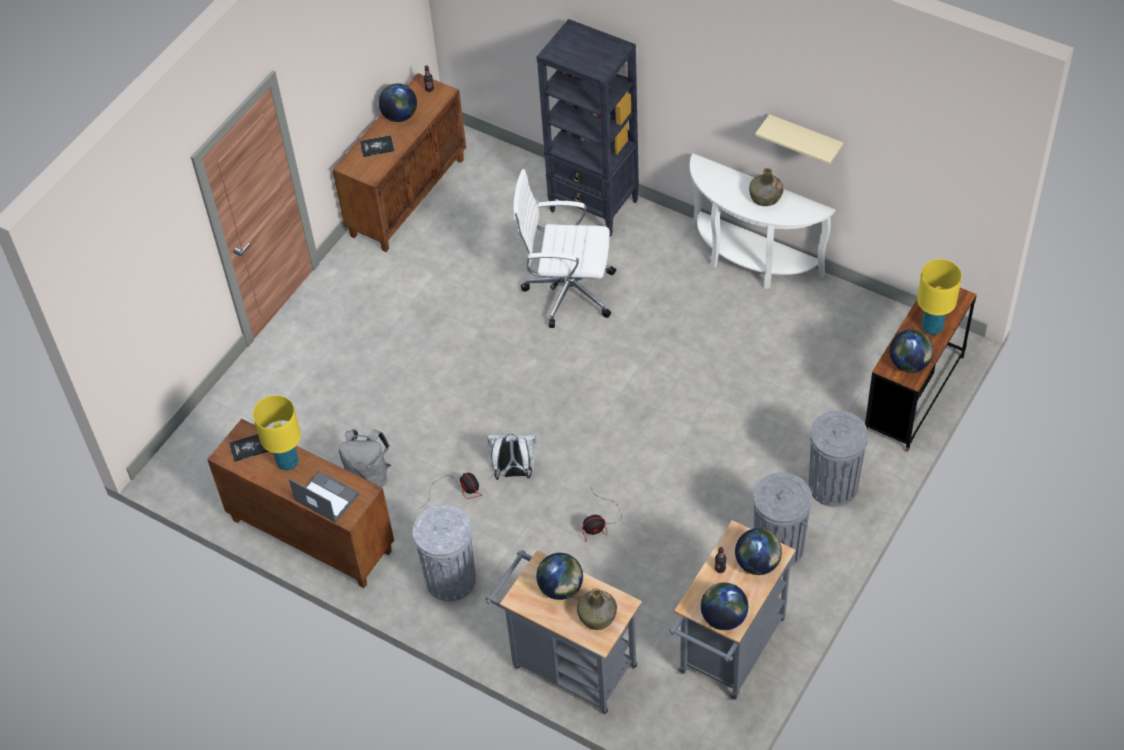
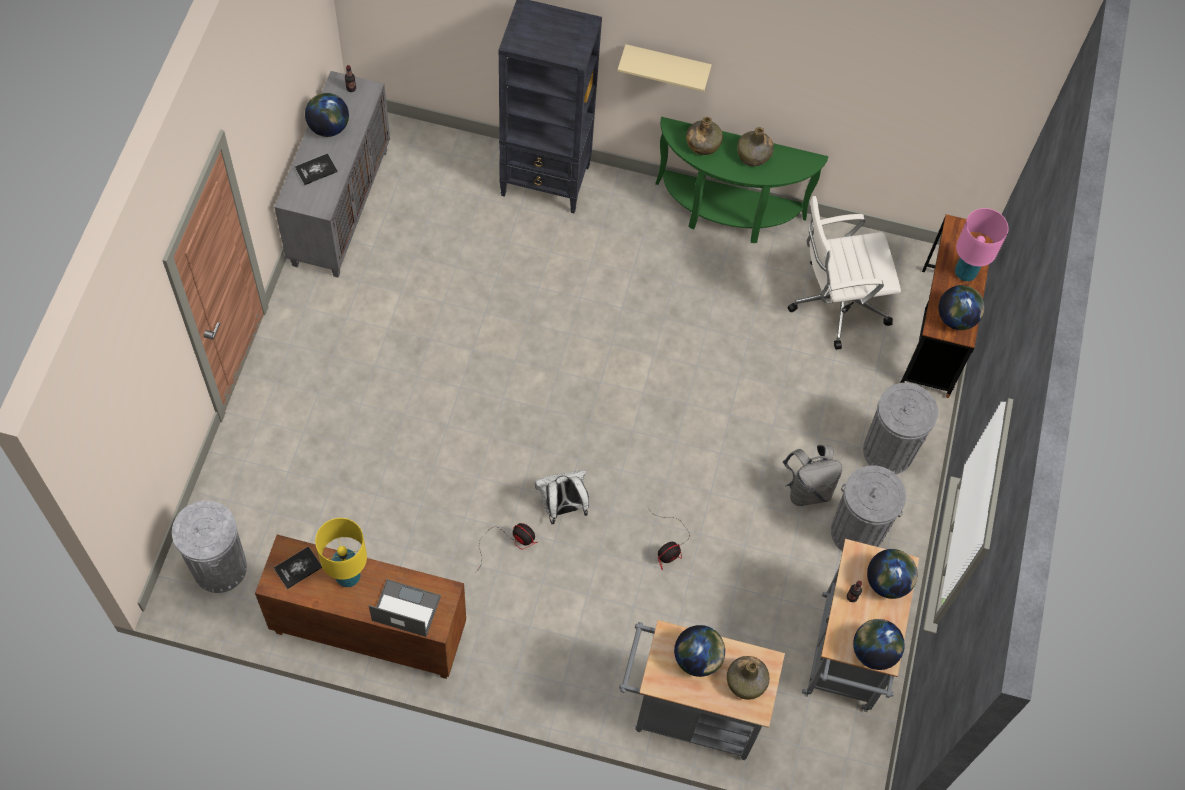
camera: 25 degrees left, 10 degrees up
(369, 476) = (408, 547): grey backpack -> grey backpack (807, 489)
(407, 196) = (340, 206): brown cabinet -> grey cabinet
(450, 579) = (535, 646): grey trash can -> grey trash can (219, 567)
(567, 291) = (549, 286): white office chair -> white office chair (836, 303)
(722, 181) = (703, 144): none -> green bottle
(749, 261) = (726, 215): white console table -> green console table
(805, 139) = (800, 93): beige shelf -> beige shelf (667, 65)
(931, 327) = (965, 273): yellow table lamp -> pink table lamp

